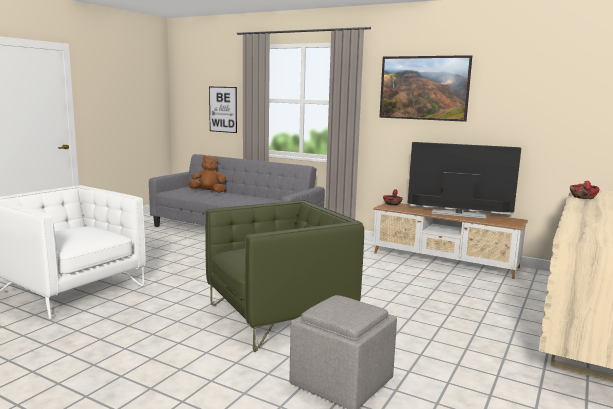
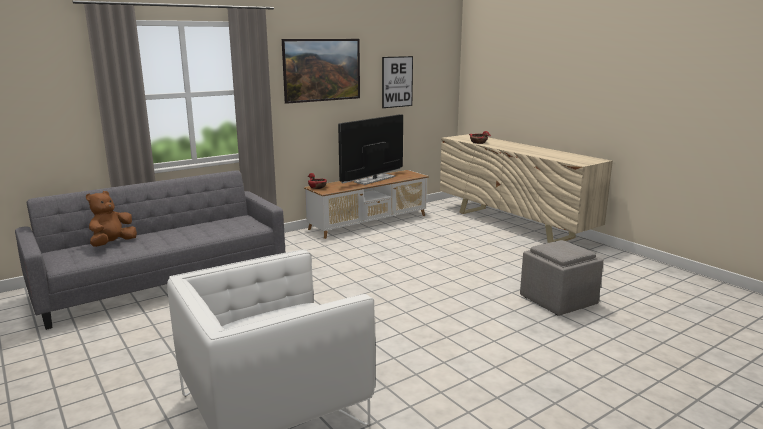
camera: 65 degrees left, 5 degrees up
(223, 109) = (46, 119): picture -> picture (397, 82)
(280, 316) = (440, 301): green armchair -> none

